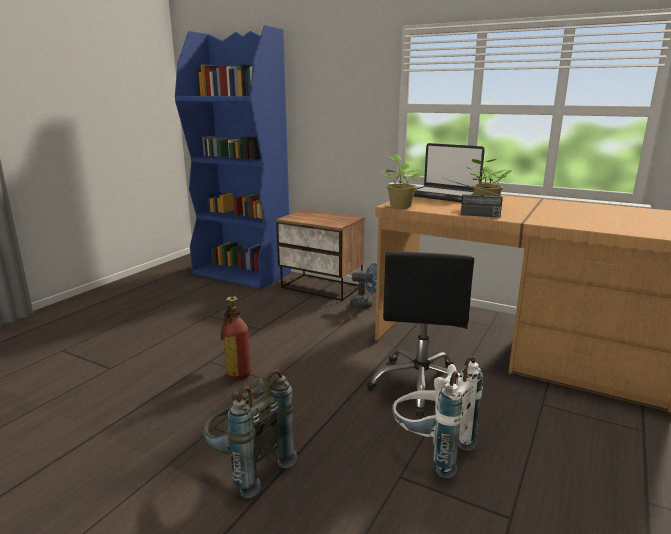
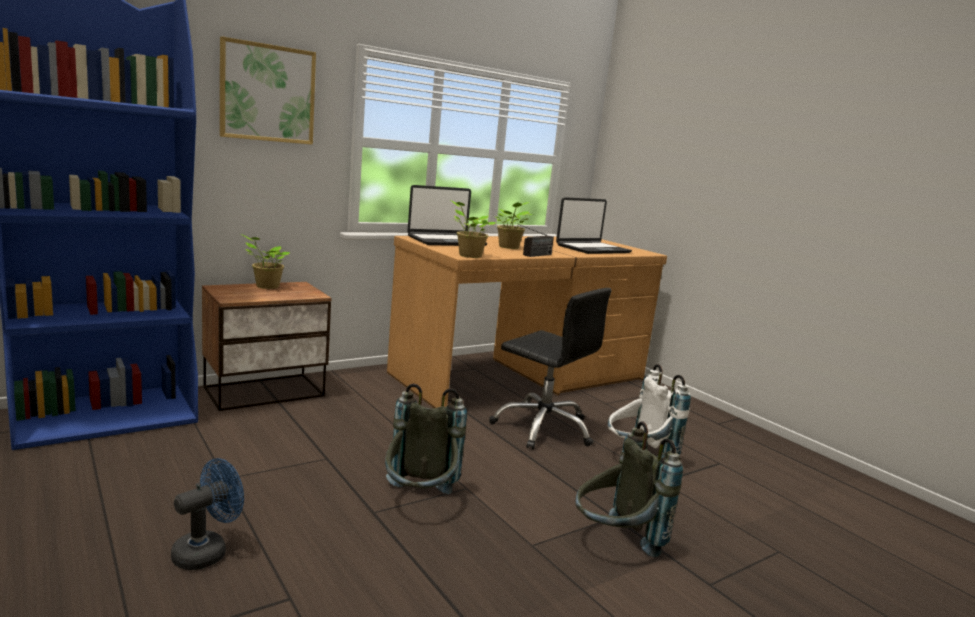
camera: 65 degrees left, 5 degrees down
(236, 370) = (419, 501): fire extinguisher -> grey backpack
(329, 215) = (265, 286): none -> potted plant
(338, 78) = (267, 93): none -> picture
(365, 305) = (355, 391): blue fan -> blue fan (207, 551)
(601, 221) = (592, 249): none -> laptop

